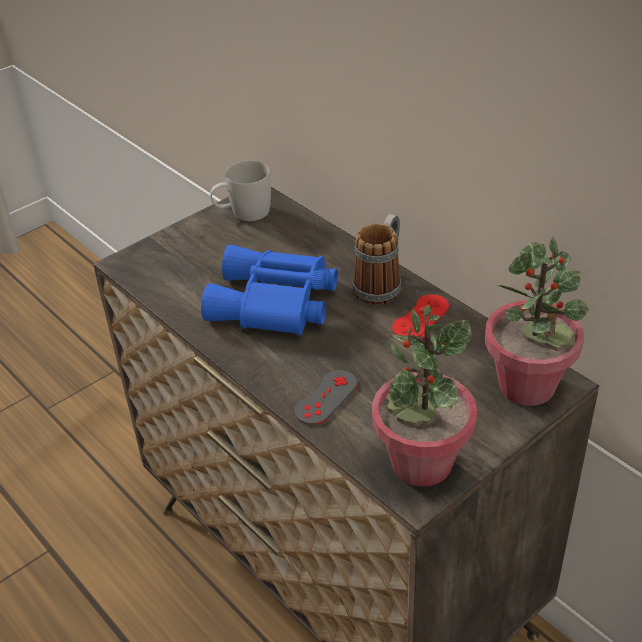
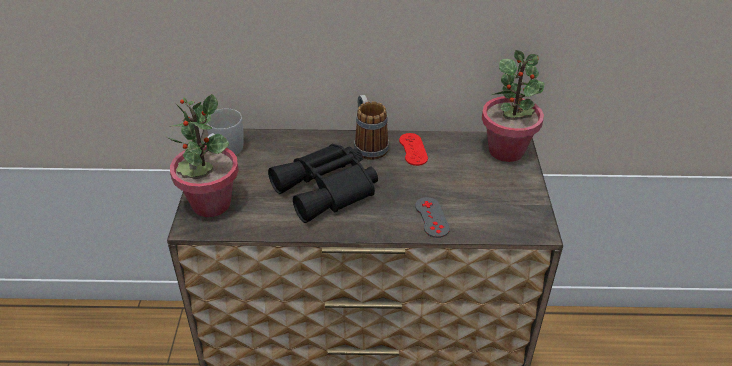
camera: 50 degrees left, 0 degrees up
(275, 304) = (328, 189): blue binoculars -> black binoculars
(421, 463) = (519, 215): potted plant -> potted plant (210, 204)

